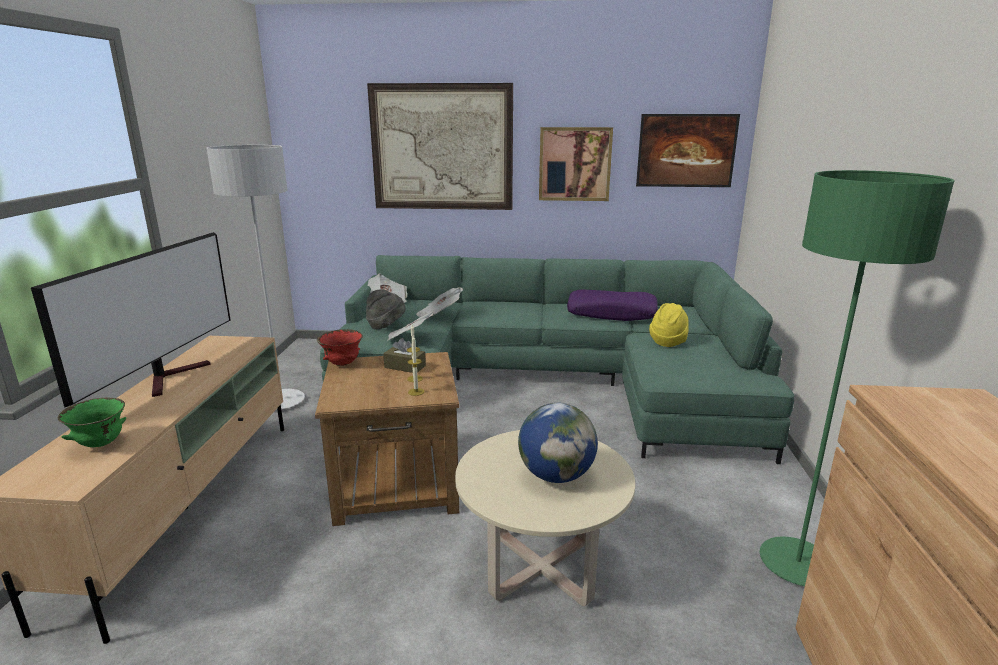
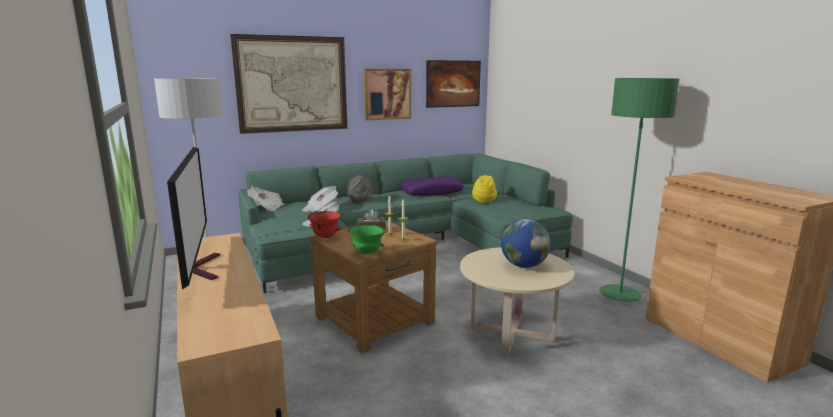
camera: 30 degrees left, 5 degrees down
(100, 444) = (228, 311): green bowl -> green bowl (367, 253)
(386, 326) = (291, 220): grey hat -> grey hat (360, 200)

